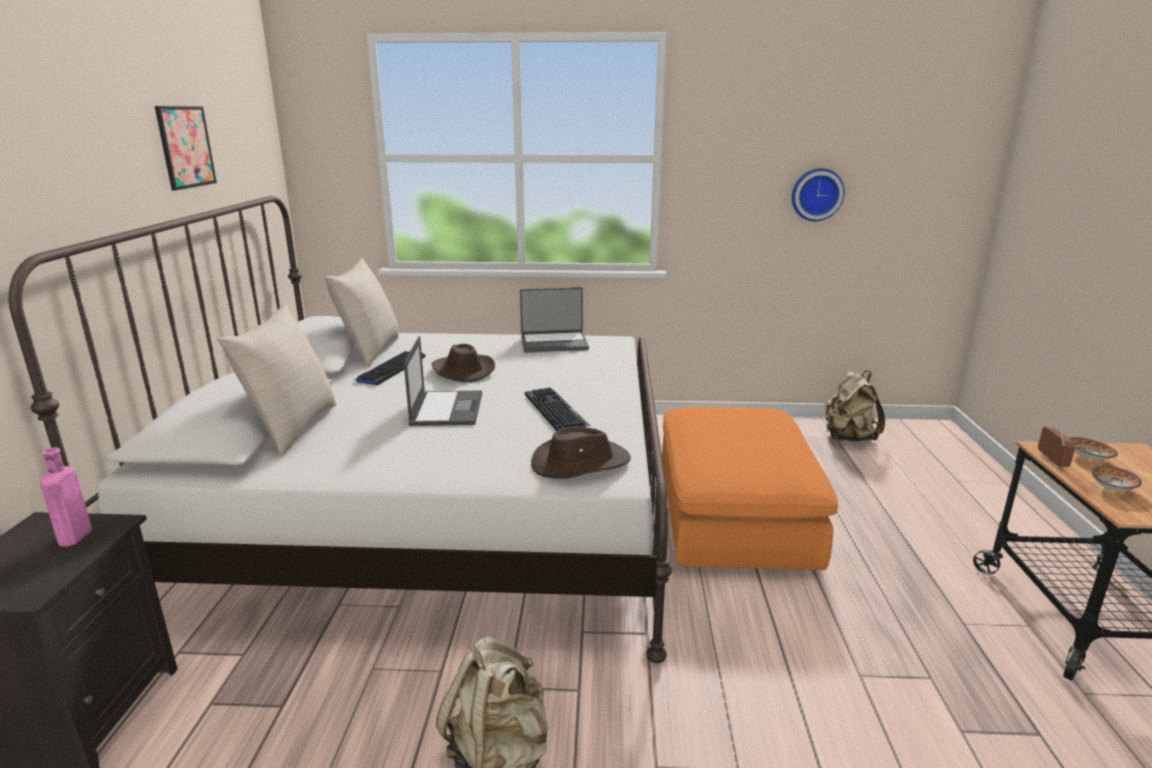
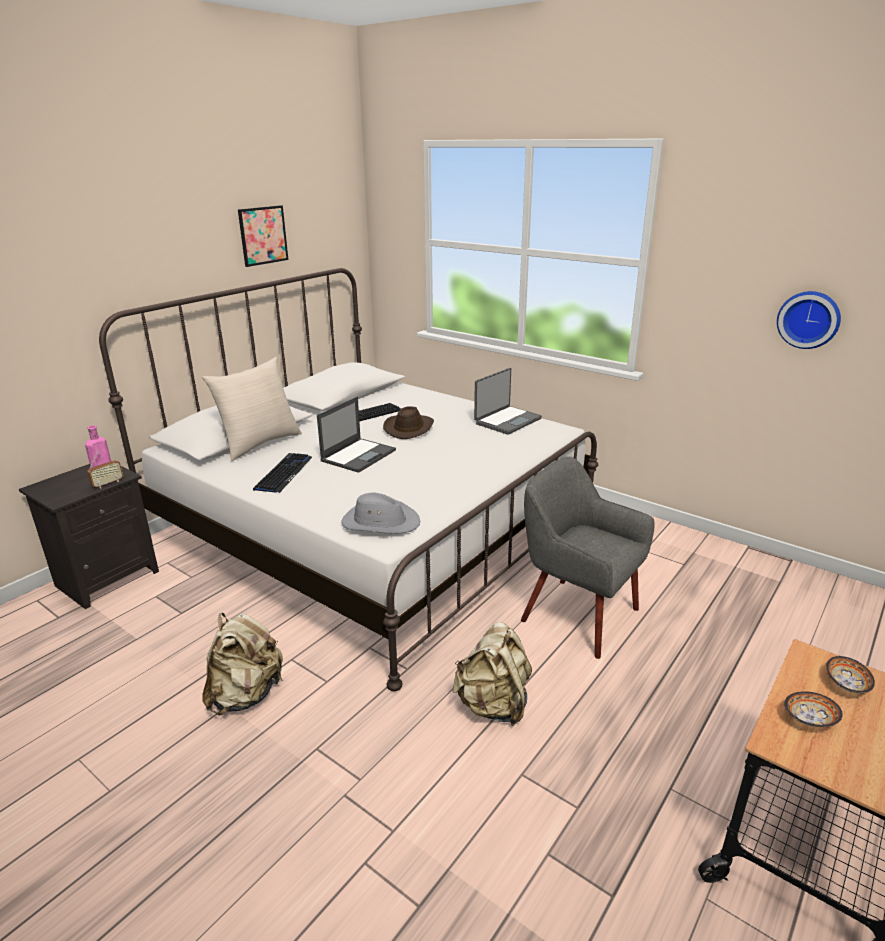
camera: 35 degrees right, 5 degrees up
(369, 351) = (373, 397): beige pillow -> none
(554, 343) = (507, 421): laptop -> laptop turned 75 degrees counterclockwise
(555, 411) = (423, 478): keyboard -> keyboard (284, 473)
(580, 463) = (380, 522): brown hat -> grey hat
(732, 516) = (578, 614): orange ottoman -> grey armchair
(848, 438) = (792, 589): beige backpack -> beige backpack (493, 705)
(1051, 461) = (793, 670): radio -> radio (108, 484)

